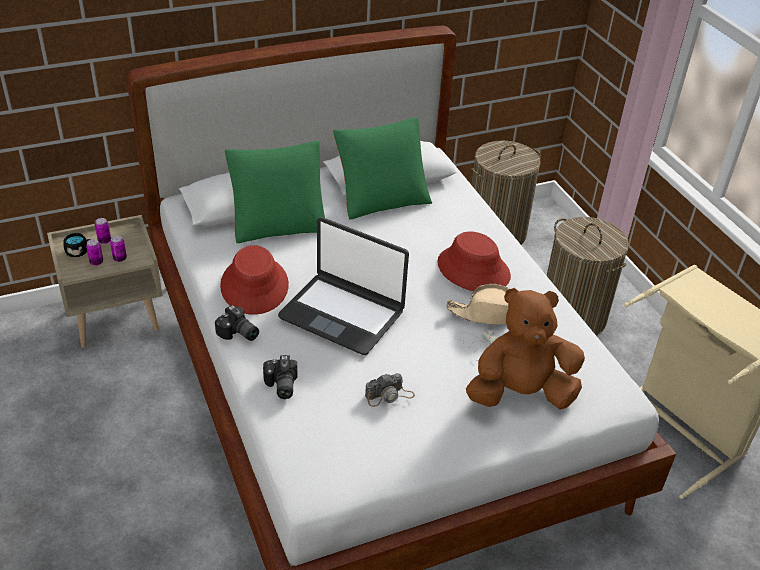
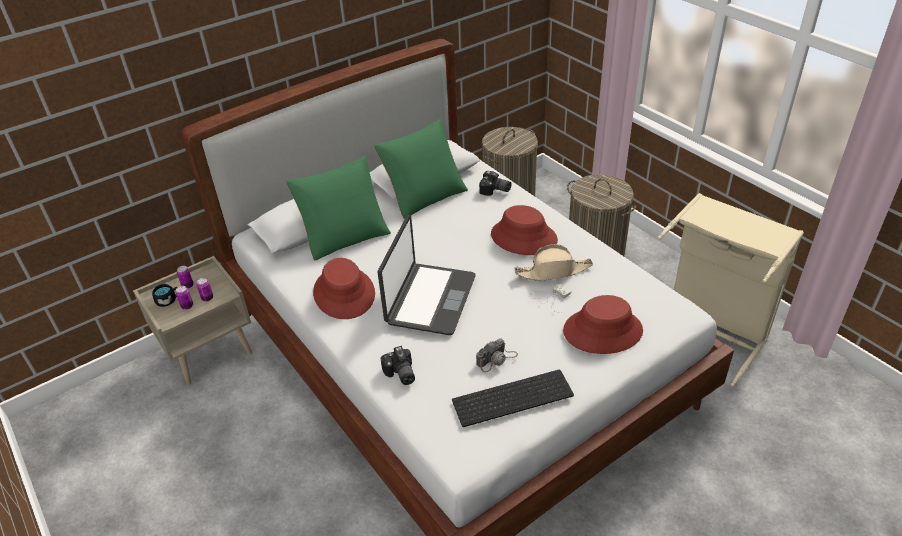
camera: 10 degrees left, 0 degrees up
(238, 334) = (346, 338): camera -> camera (495, 191)
(342, 314) = (429, 299): laptop -> laptop turned 90 degrees counterclockwise
(391, 439) = (513, 396): none -> keyboard
(520, 393) = (602, 331): brown plush toy -> red hat

